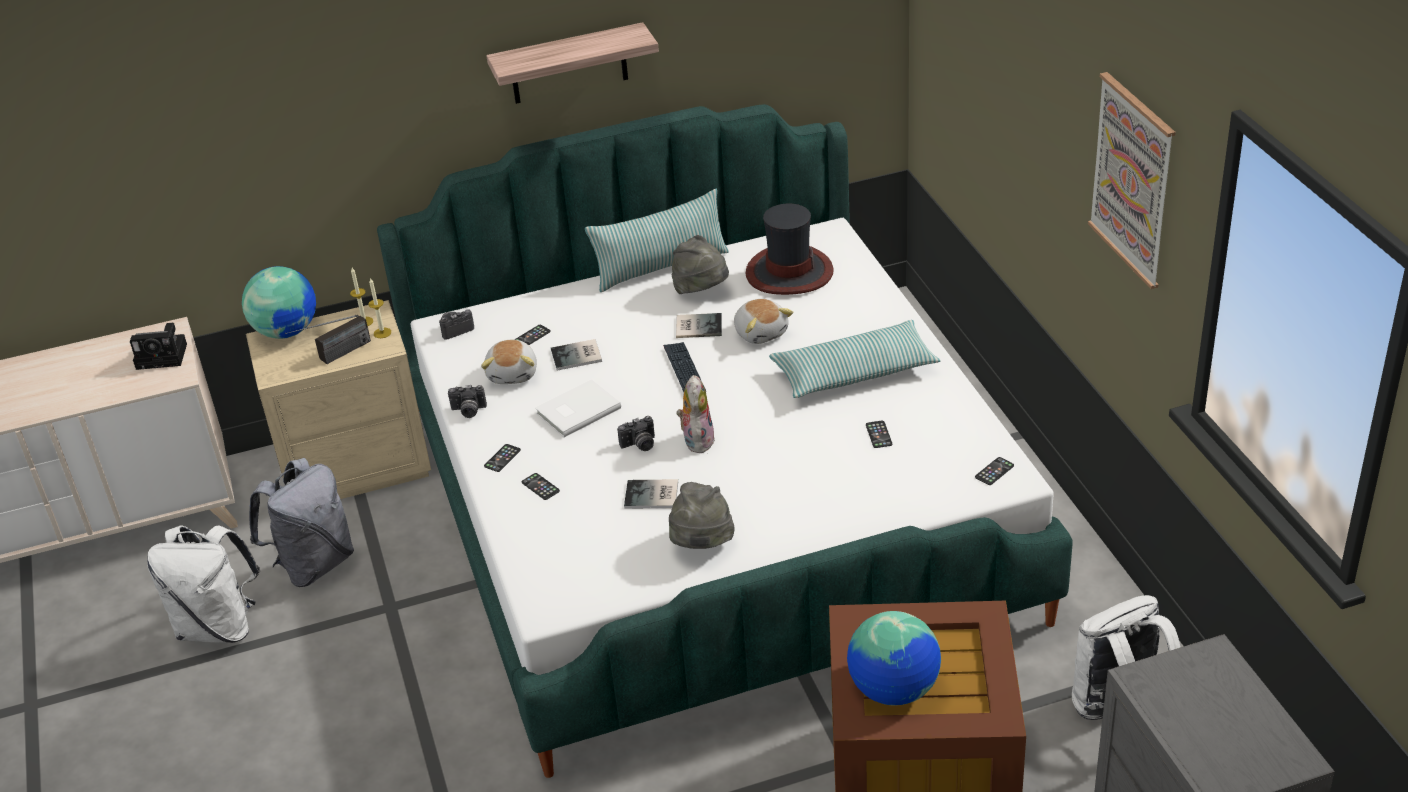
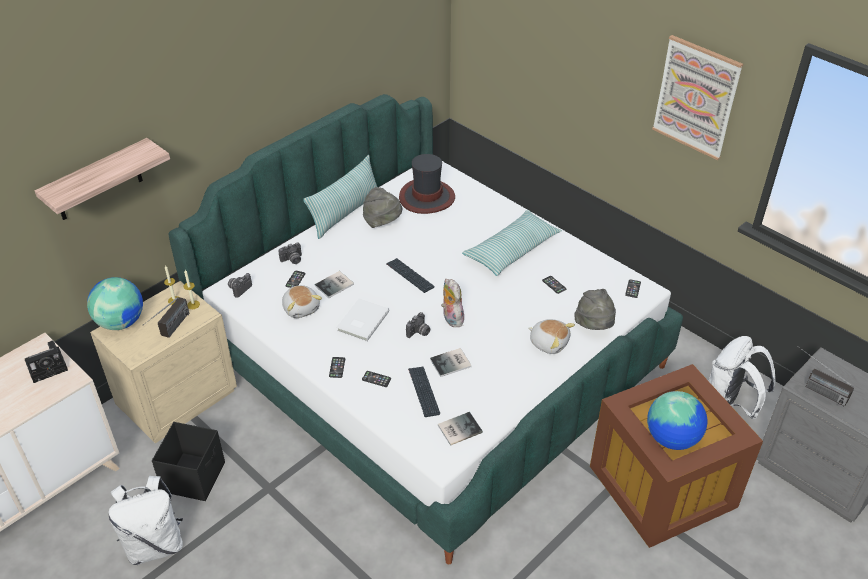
camera: 30 degrees left, 5 degrees up
(314, 564) = (195, 476): grey backpack -> black storage box
(468, 411) = (290, 342): camera -> camera (292, 260)
(568, 64) = (275, 91): shelf -> shelf (98, 181)
(588, 520) = (423, 392): none -> keyboard
(697, 326) = (396, 245): book -> book (458, 428)
(701, 545) = (504, 385): grey hat -> grey hat (594, 326)
(761, 332) = (438, 239): plush toy -> plush toy (549, 342)
(1160, 688) = (815, 389): none -> radio

